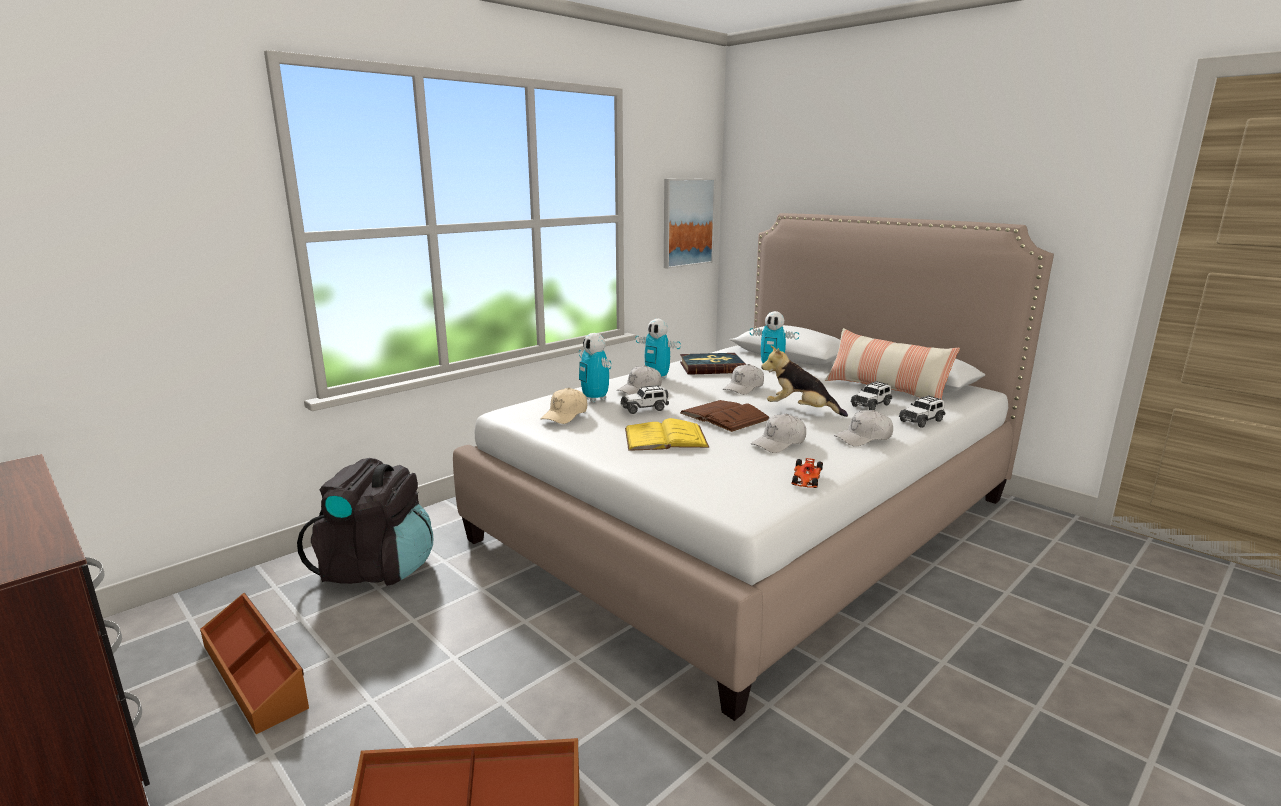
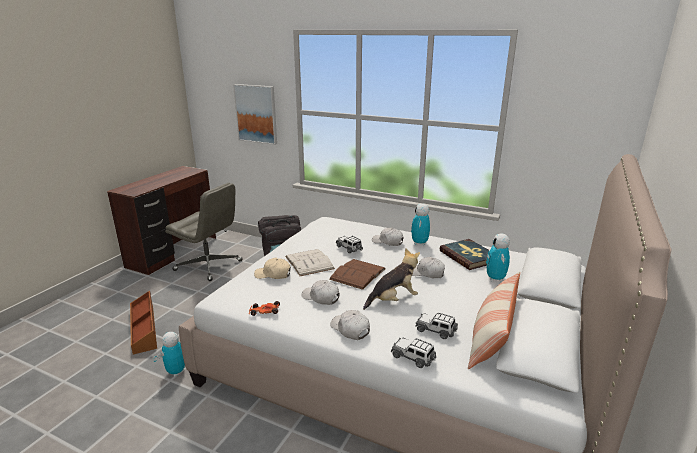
camera: 70 degrees right, 5 degrees up
(256, 674) = (209, 266): brown storage box -> grey office chair
(565, 415) = (324, 232): beige cap -> beige cap (273, 274)
(595, 399) = (355, 233): toy robot -> toy robot (176, 372)
(665, 438) = (309, 262): yellow book -> white book
(687, 222) = (586, 143): picture -> picture (256, 114)
(800, 411) = (393, 300): plush toy -> plush toy turned 60 degrees clockwise

